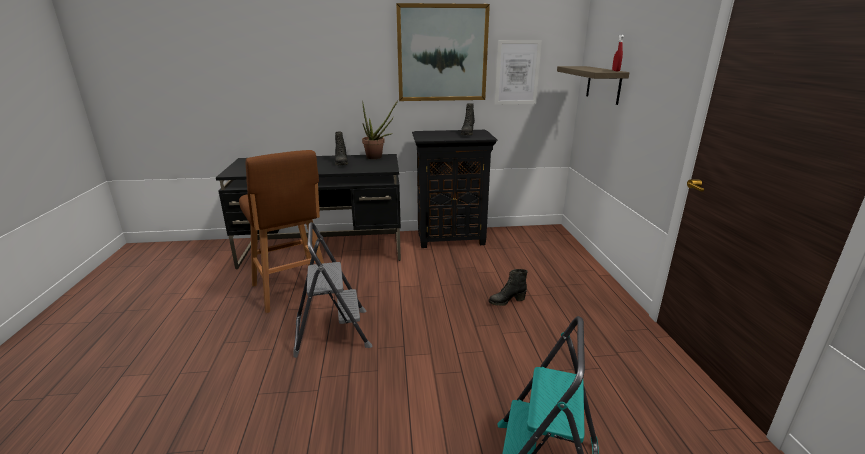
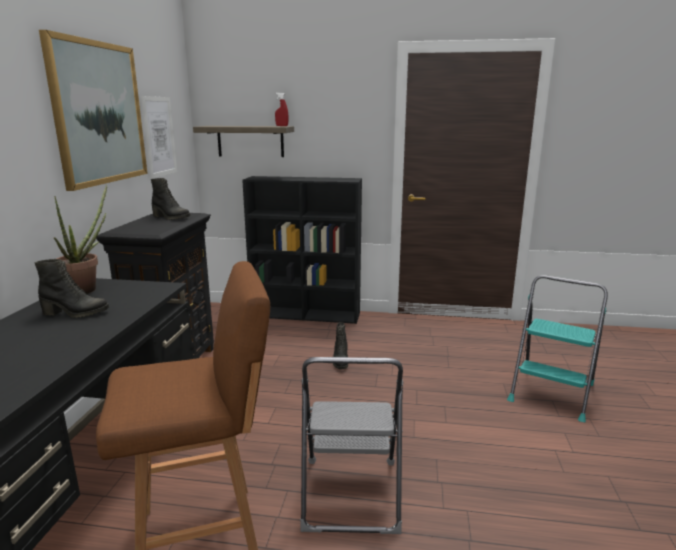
camera: 75 degrees left, 5 degrees down
(586, 269) = (307, 314): none -> black bookcase

